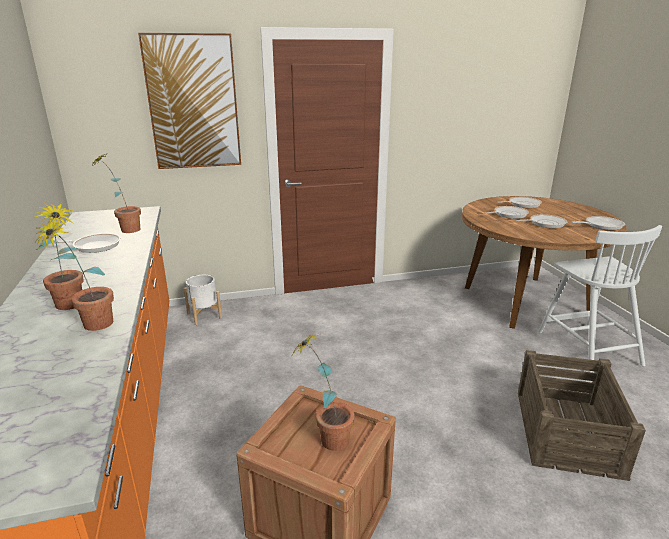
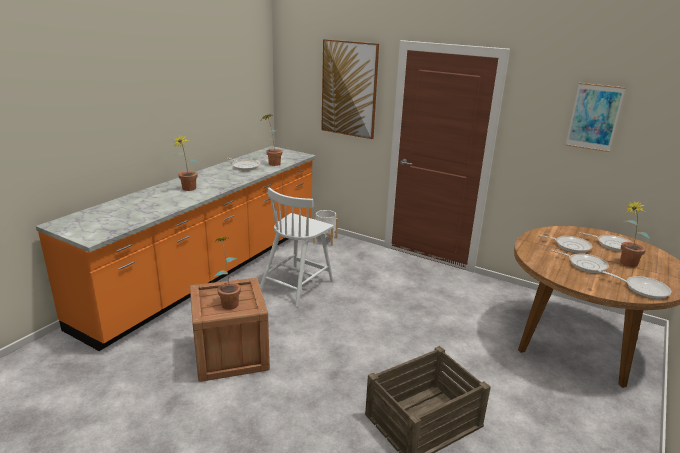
camera: 45 degrees right, 0 degrees up
(91, 328) = (178, 200): potted plant -> potted plant (625, 264)
(475, 92) = (594, 117): none -> picture
(587, 347) = (562, 399): white chair -> white chair (297, 285)

